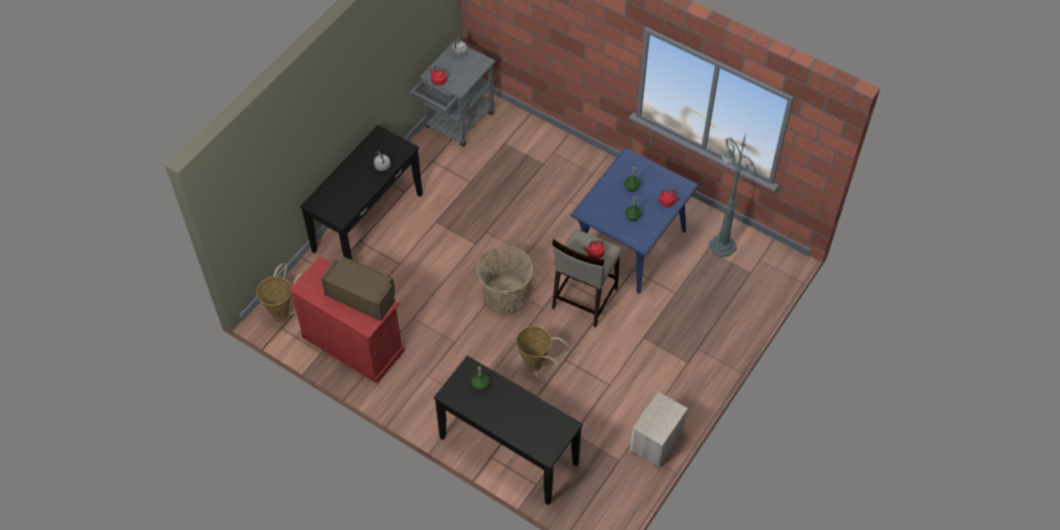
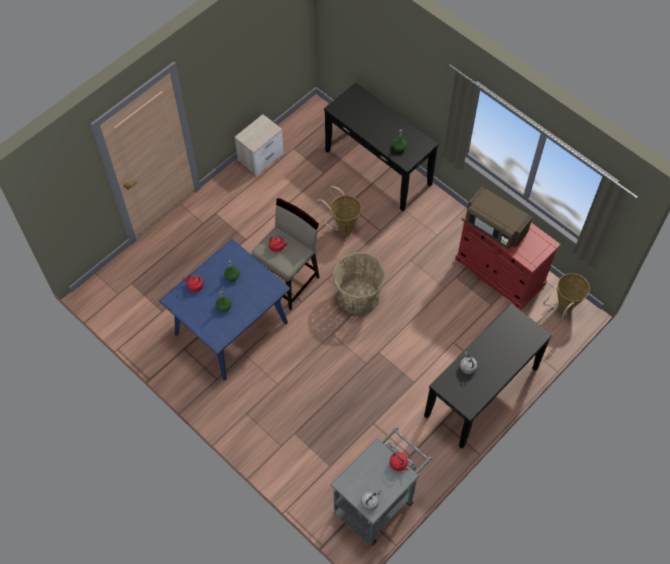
camera: 170 degrees left, 5 degrees up
(721, 245) = (146, 314): green floor lamp -> none

